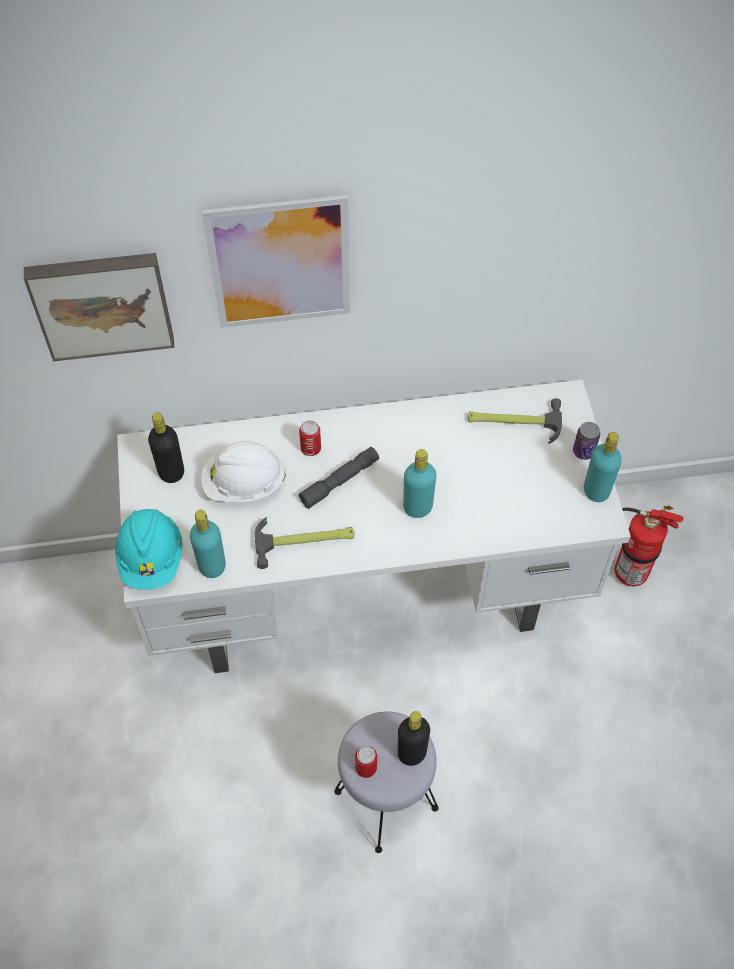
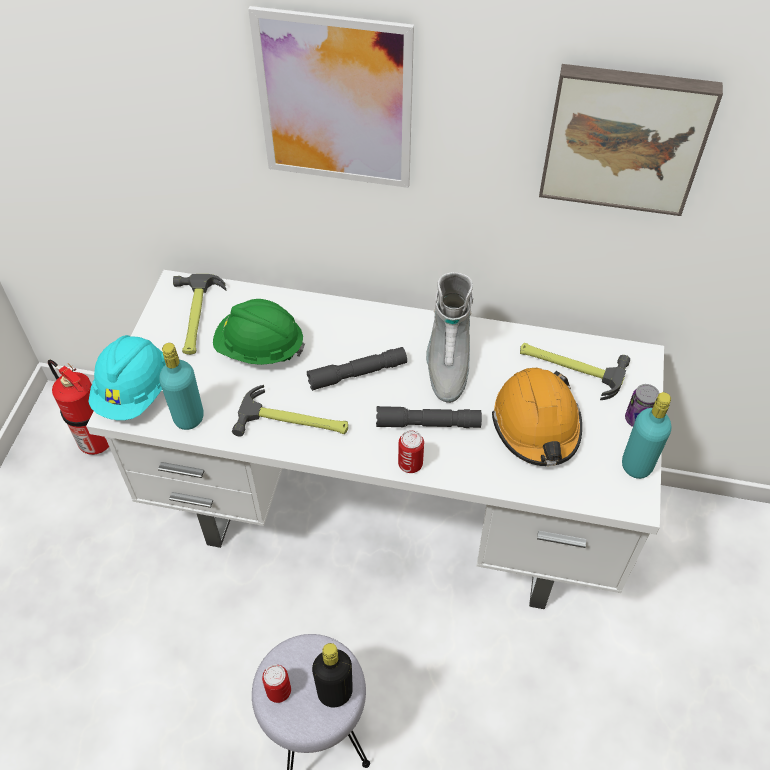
camera: 20 degrees right, 5 degrees down
(102, 303) = (147, 105): picture -> picture (624, 137)
(171, 472) = (195, 317): black bottle -> hammer
(244, 485) = (259, 349): white hard hat -> green hard hat
(311, 449) = (343, 334): can -> can (410, 464)
(411, 448) = (447, 362): none -> grey boot
(417, 507) = (428, 423): turquoise bottle -> grey flashlight
(506, 481) = (536, 425): none -> orange hard hat
(625, 573) = (667, 582): fire extinguisher -> fire extinguisher (94, 441)

